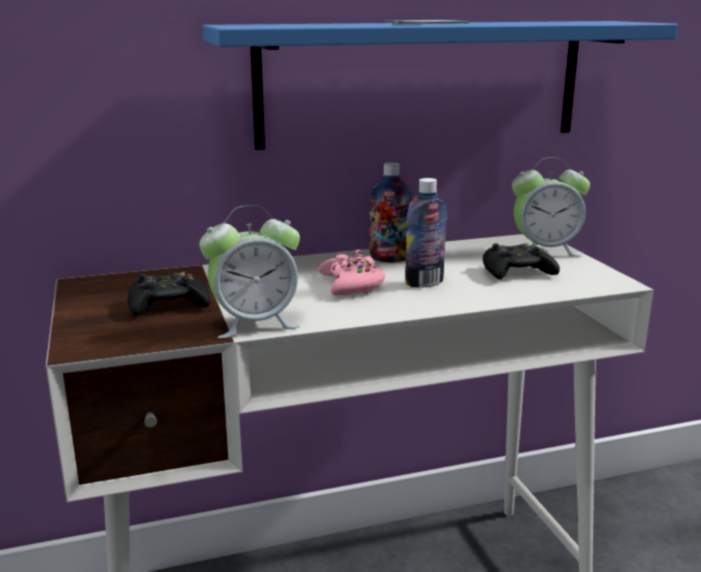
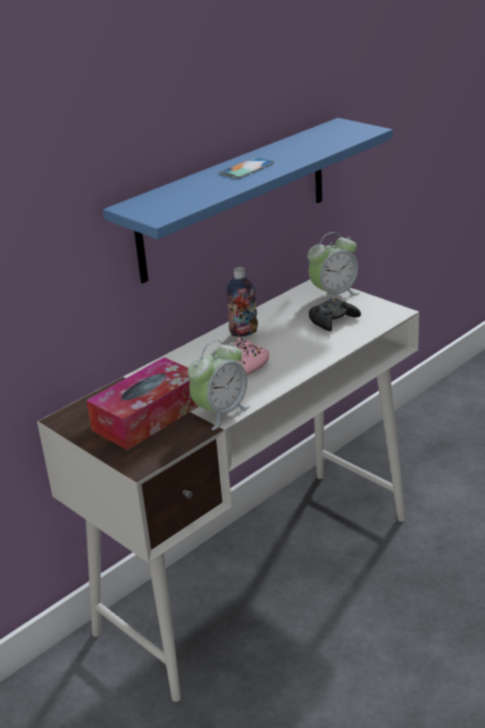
camera: 25 degrees left, 10 degrees up
(168, 304) = (148, 416): black game controller -> tissue box
(424, 283) = (286, 347): bottle -> none

